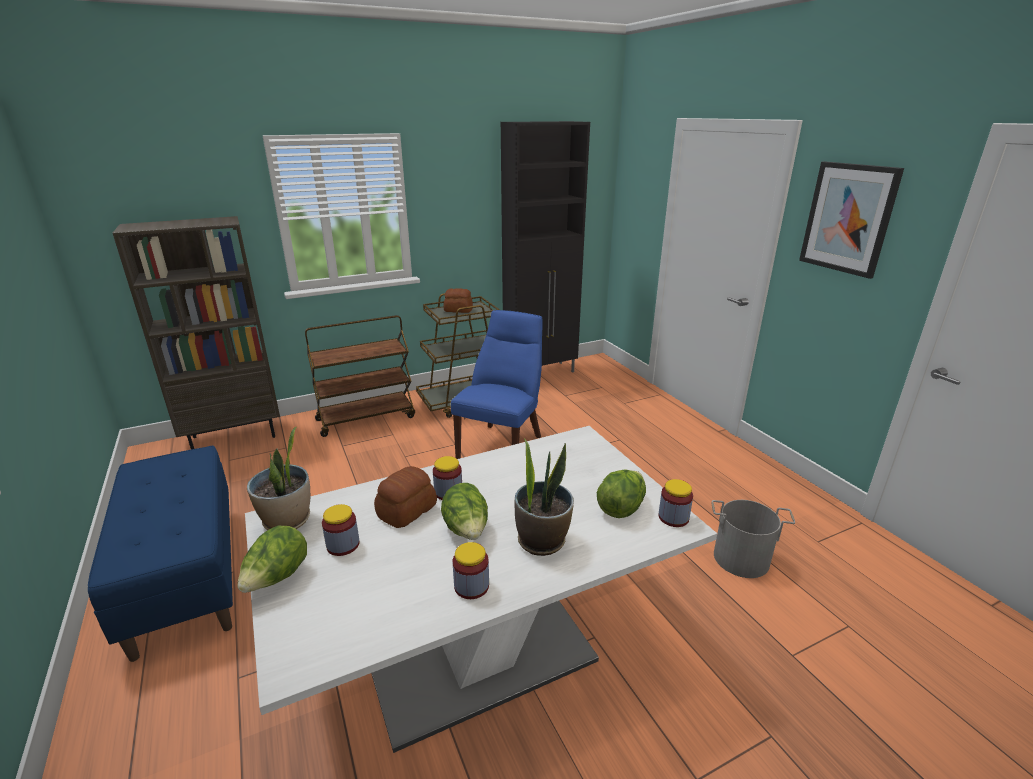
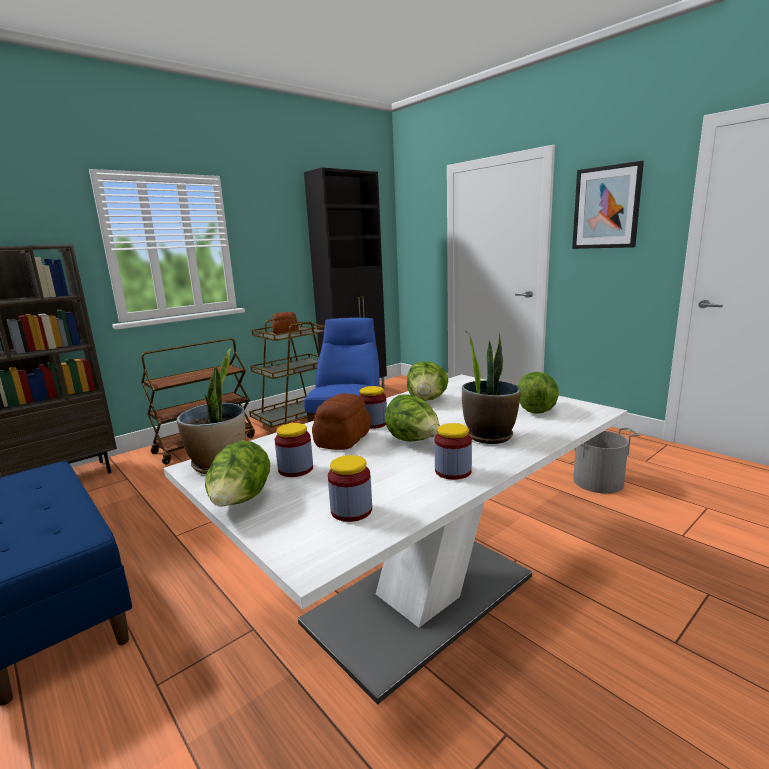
camera: 15 degrees left, 10 degrees down
(523, 464) = (427, 399): none -> lettuce
(673, 517) = (584, 407): jar -> jar (351, 510)

